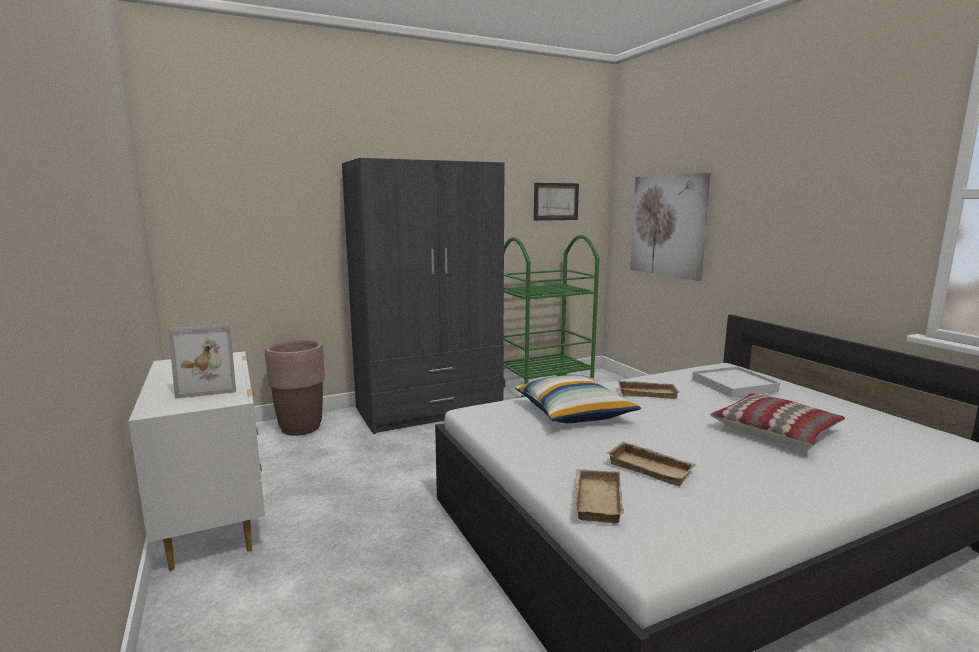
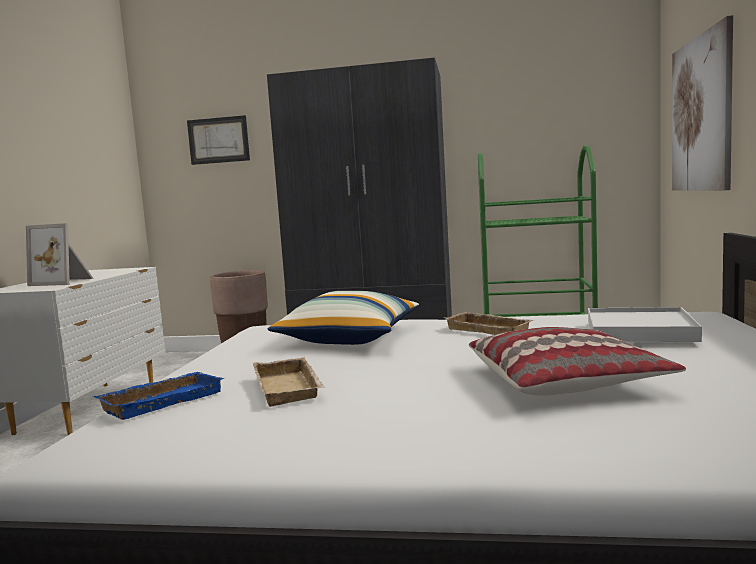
camera: 35 degrees right, 5 degrees down
(556, 201) = (565, 107): picture -> picture (218, 140)
(595, 499) = (162, 400): beige tray -> blue tray

